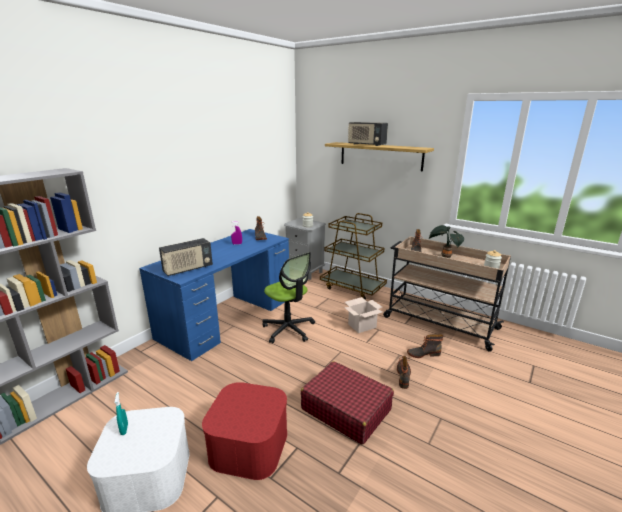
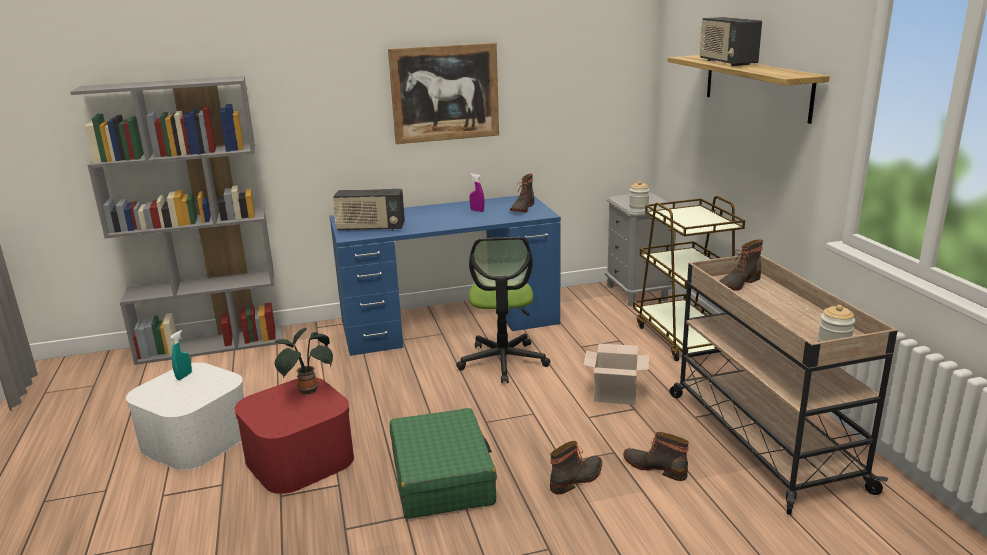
camera: 40 degrees right, 0 degrees up
(203, 172) = (445, 93): none -> picture
(346, 409) = (442, 477): red suitcase -> green suitcase
(444, 256) = (781, 303): potted plant -> potted plant (307, 390)

